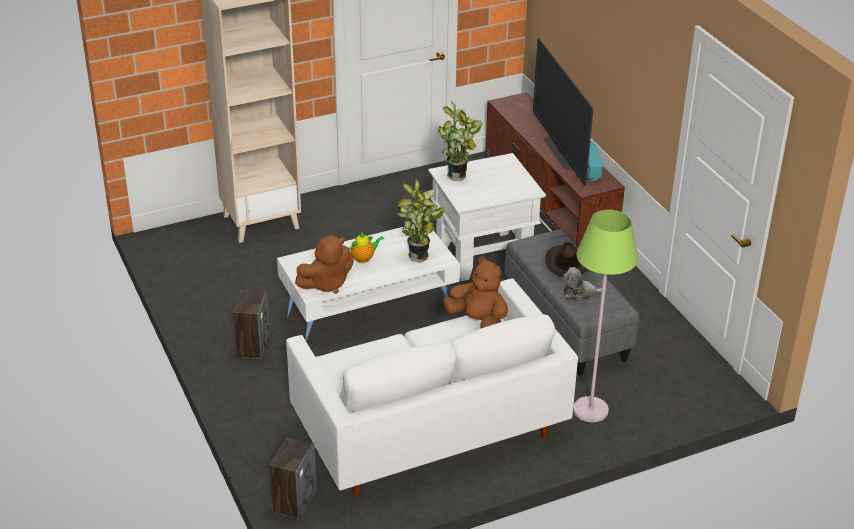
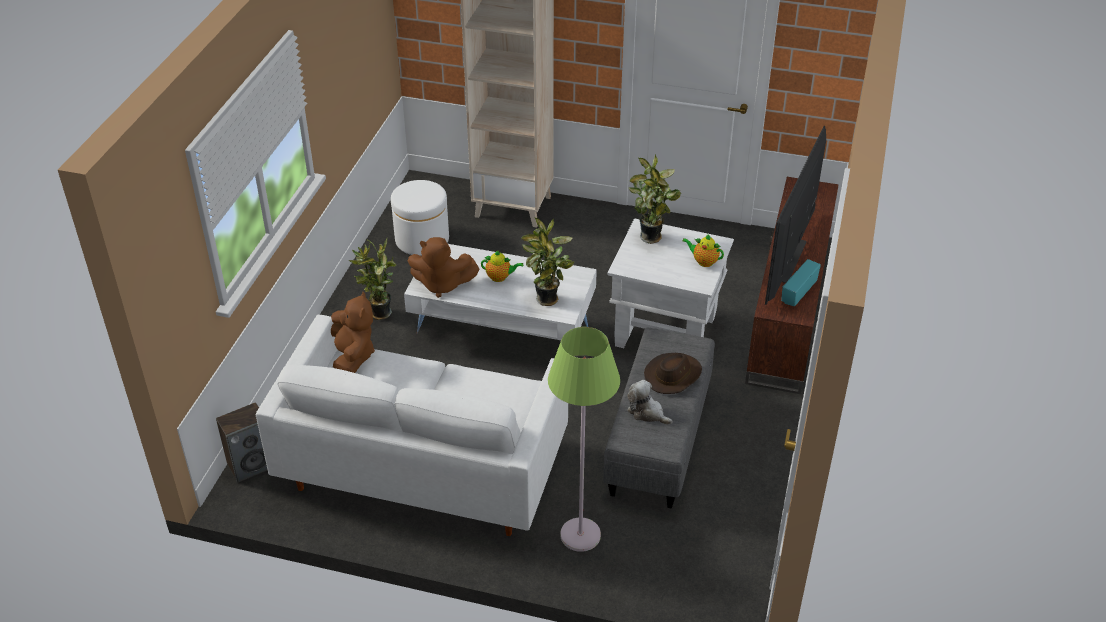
camera: 40 degrees right, 5 degrees up
(217, 278) = (422, 240): none -> white ottoman
(253, 347) = (378, 314): speaker -> potted plant
(478, 322) = (513, 388): brown plush toy -> brown plush toy (352, 356)
(512, 176) = (703, 261): none -> teapot

